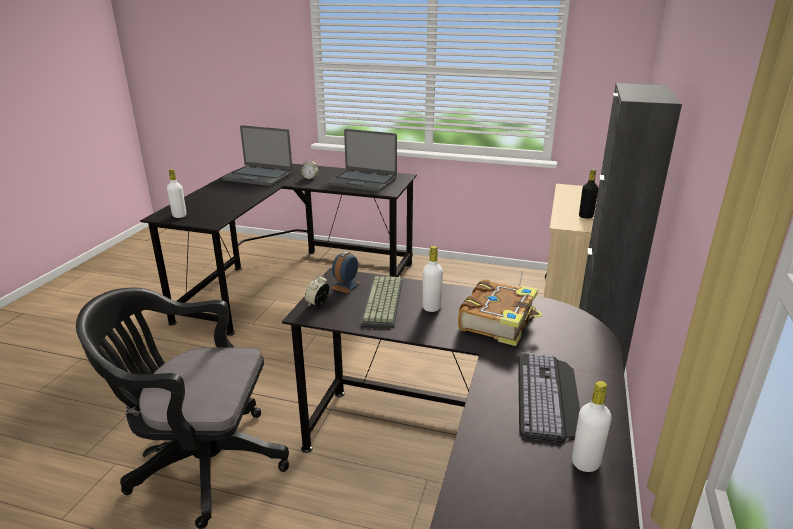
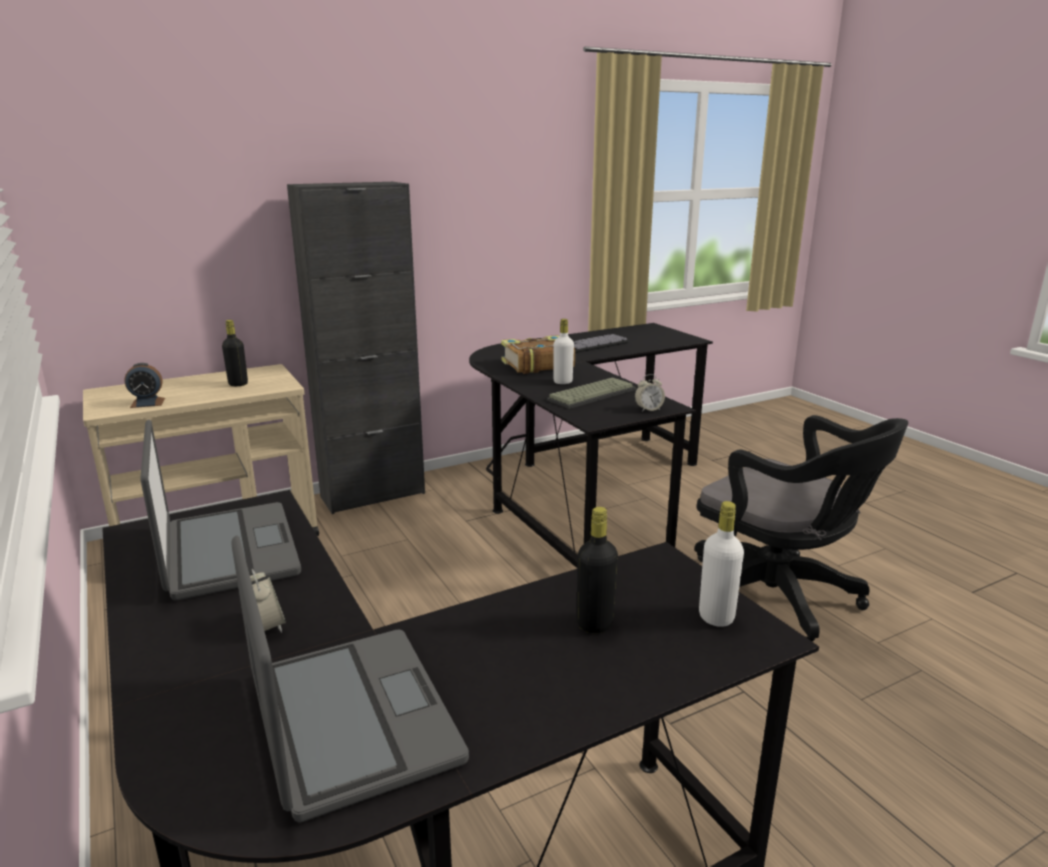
camera: 135 degrees left, 5 degrees down
(219, 203) = (594, 624): none -> black bottle
(346, 285) = (600, 413): alarm clock -> alarm clock (147, 403)
(585, 463) = (617, 333): white bottle -> none

